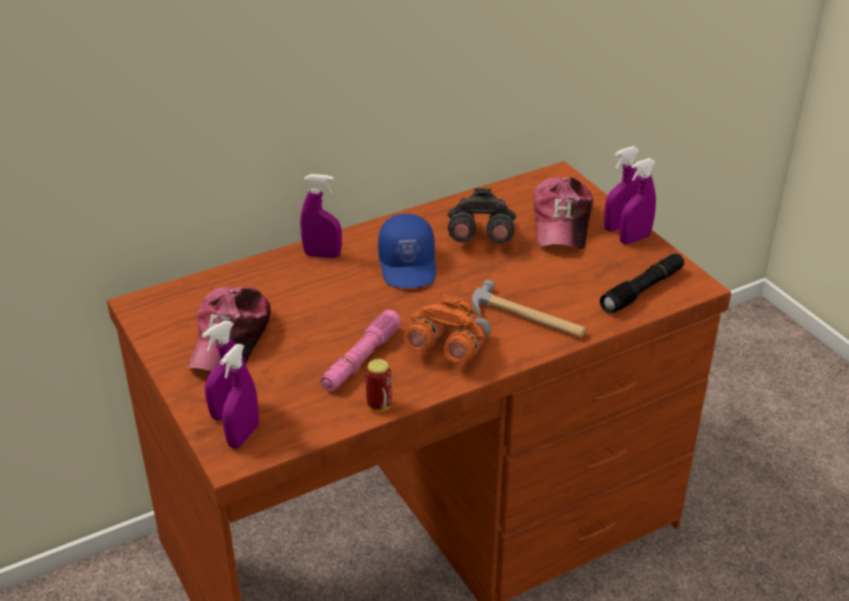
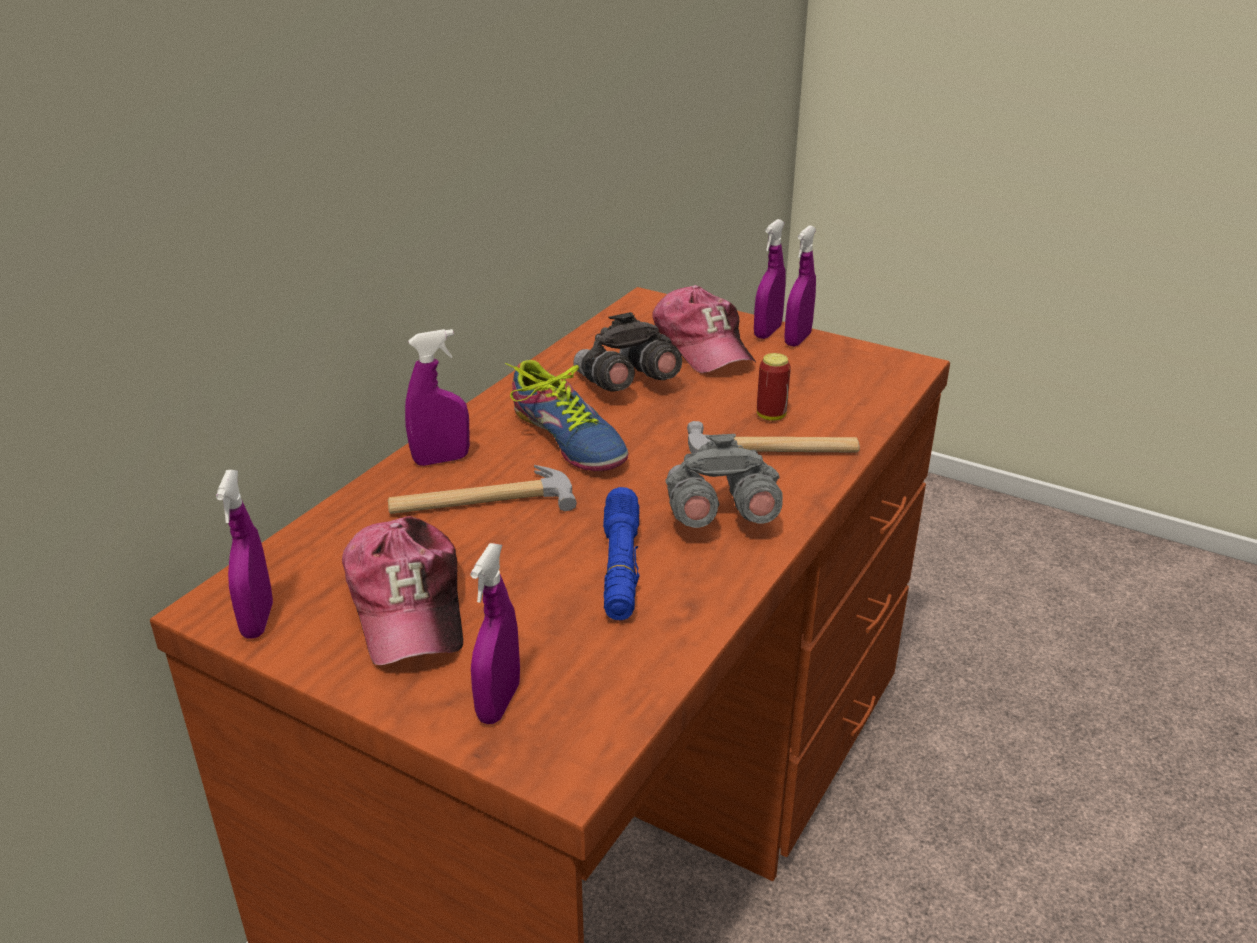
camera: 30 degrees left, 5 degrees down
(243, 436) = (553, 730): purple spray bottle -> purple spray bottle (258, 621)
(321, 290) = (481, 501): none -> hammer
(361, 359) = (620, 566): pink flashlight -> blue flashlight
(379, 406) = (704, 614): can -> can (771, 416)
(409, 265) = (569, 438): blue cap -> shoe
(447, 349) = (718, 516): orange binoculars -> grey binoculars
(642, 290) = (863, 385): black flashlight -> none

